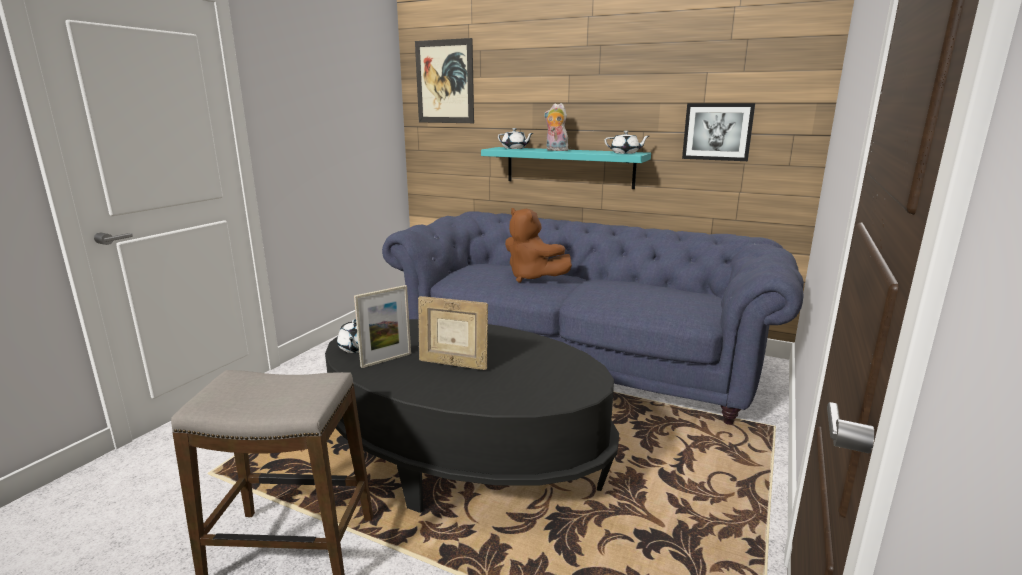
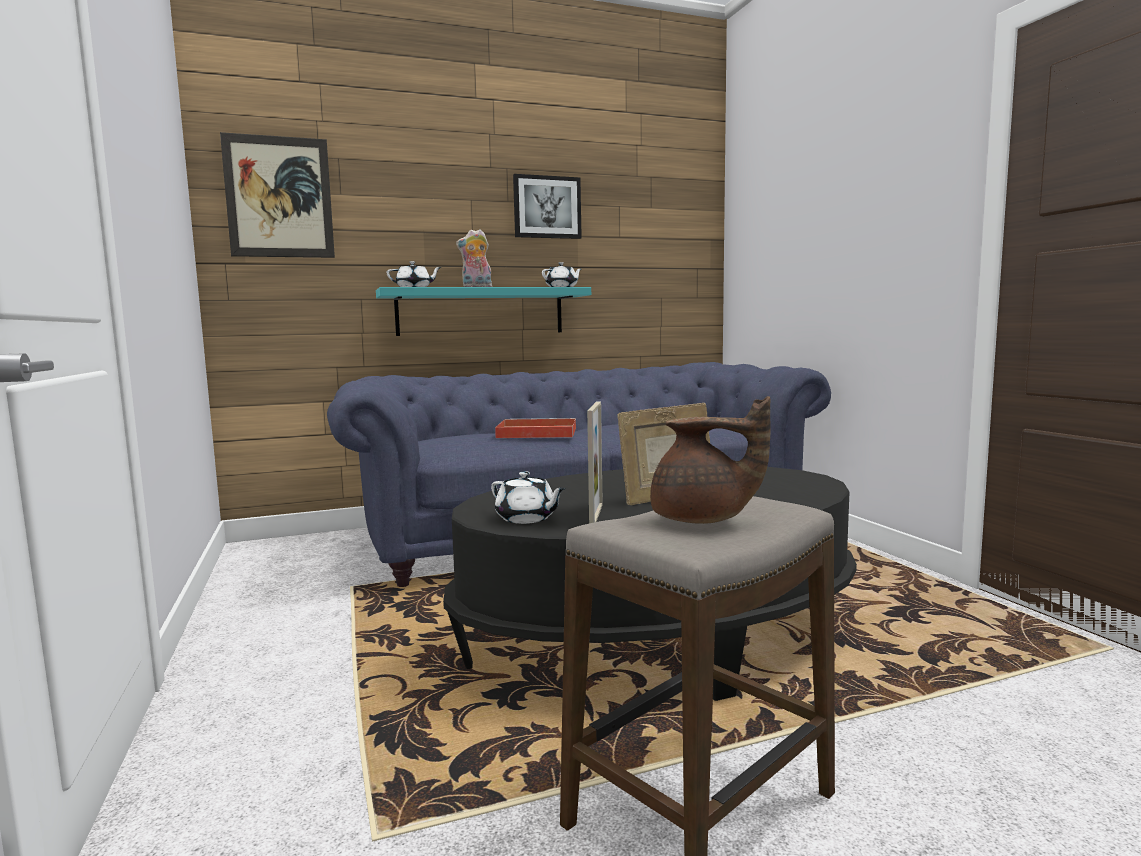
camera: 45 degrees left, 10 degrees down
(264, 392) = (702, 519): none -> brown teapot
(532, 277) = (535, 433): brown plush toy -> red tray
(717, 131) = (636, 266): picture -> picture (547, 207)

